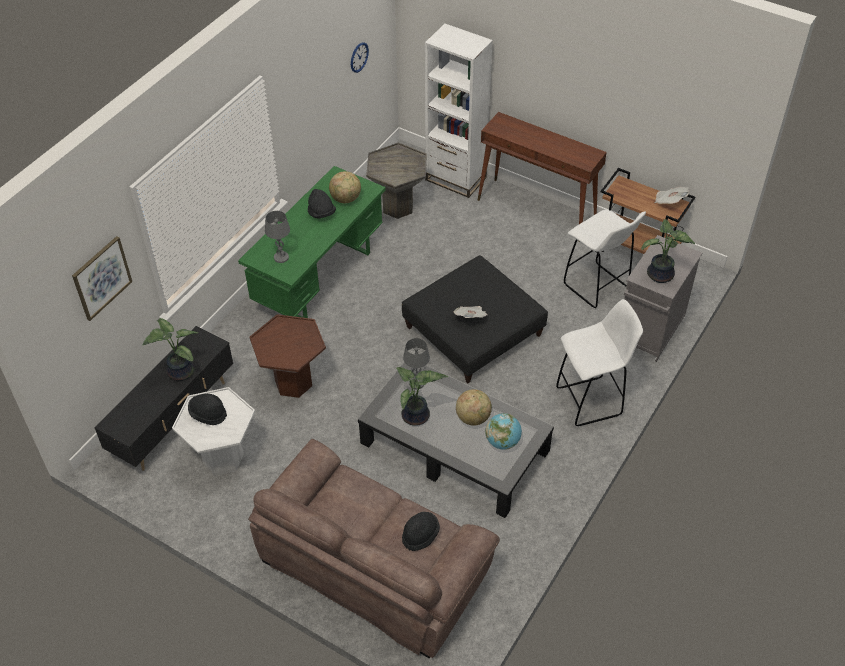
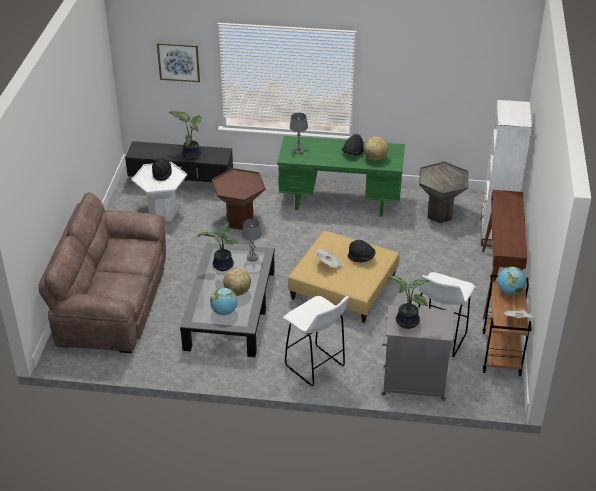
camera: 65 degrees right, 10 degrees down
(359, 57) = (473, 90): wall clock -> none
(420, 535) = (116, 288): black hat -> black hat (361, 258)
(473, 331) = (343, 287): black ottoman -> beige ottoman
(625, 190) = (509, 291): none -> globe

